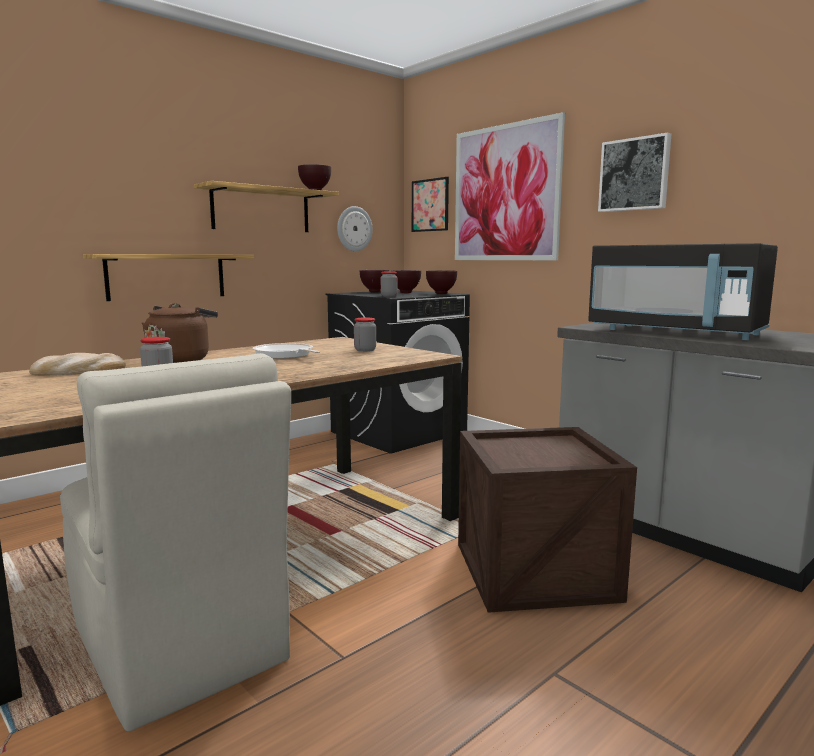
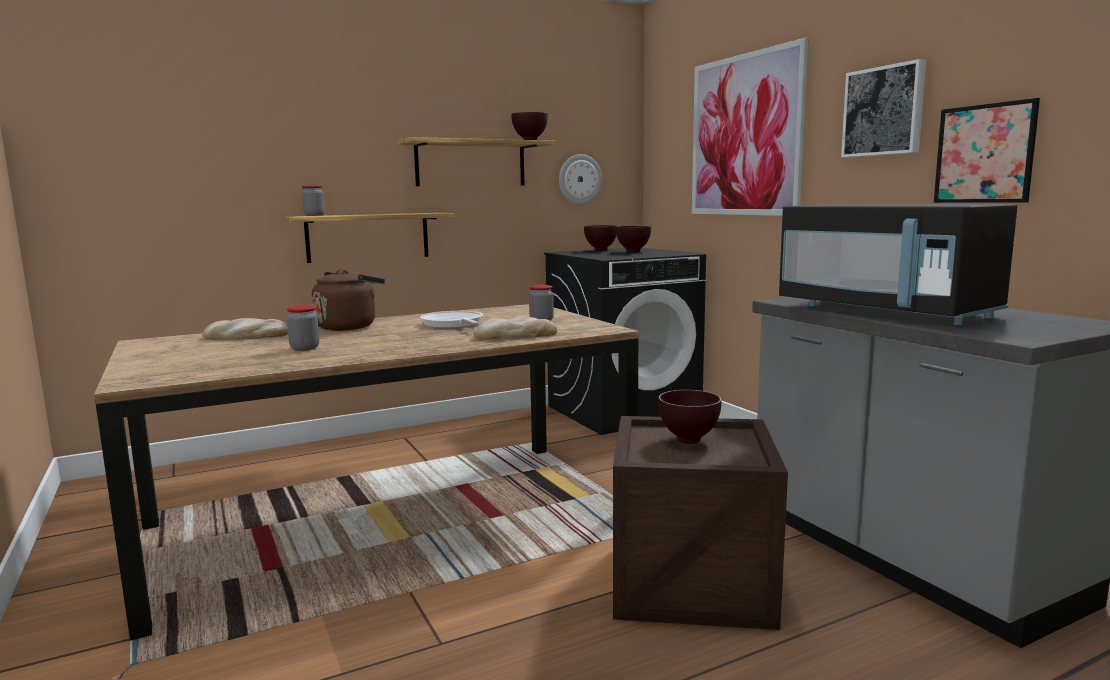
camera: 15 degrees right, 0 degrees up
(180, 646) = (298, 610): beige chair -> none
(357, 362) = (515, 335): none -> bread
(389, 296) = (604, 257): jar -> jar (314, 215)
(430, 205) = (668, 150): picture -> picture (984, 154)
(440, 293) = (670, 253): brown bowl -> brown bowl (687, 441)

